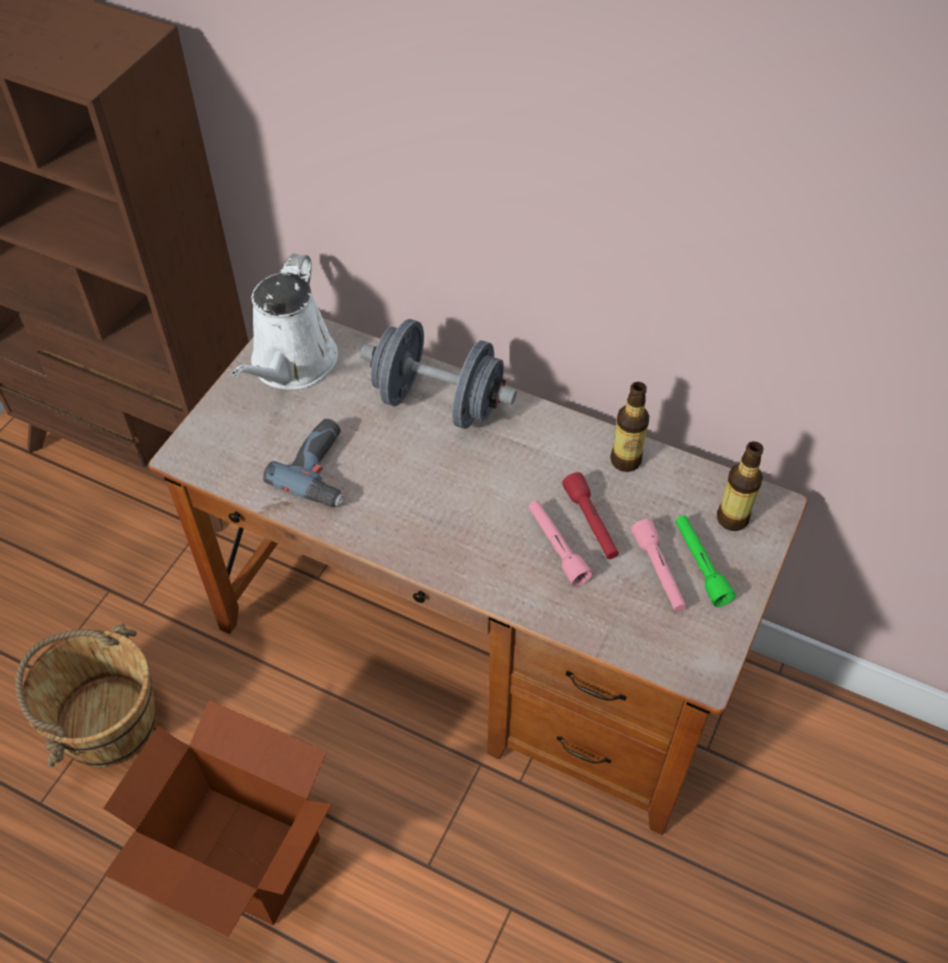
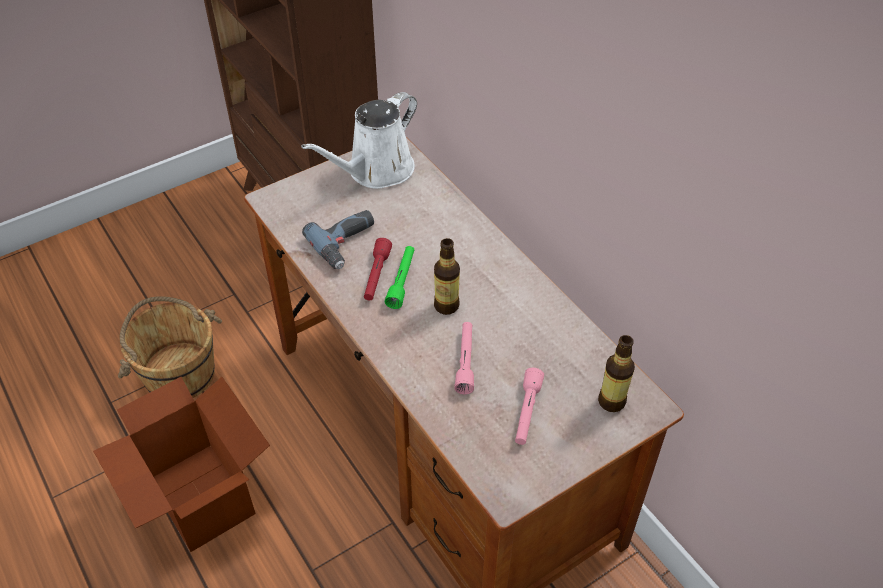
camera: 30 degrees right, 5 degrees down
(438, 402) = (455, 233): grey dumbbell -> none
(591, 523) = (502, 357): red flashlight -> red flashlight (376, 275)
(625, 460) = (560, 326): bottle -> bottle (446, 306)
(700, 565) = (562, 421): green flashlight -> green flashlight (402, 281)

